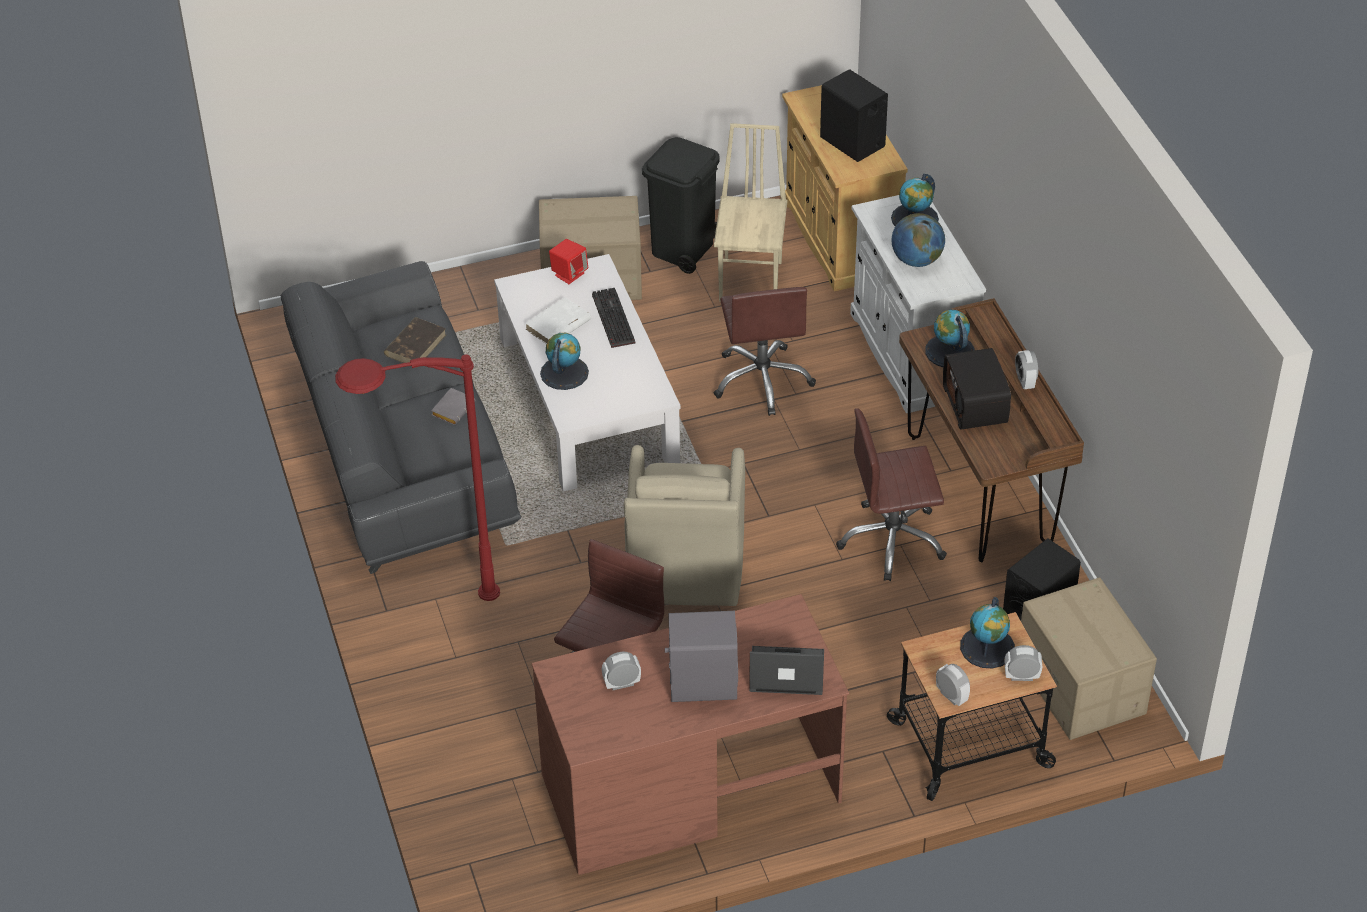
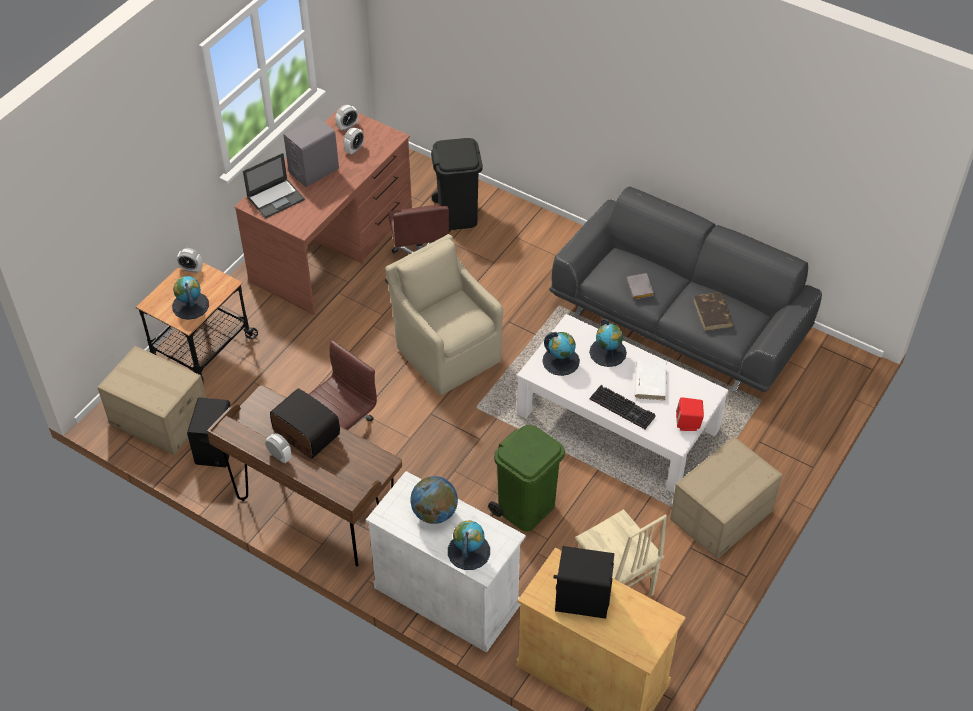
camera: 140 degrees right, 5 degrees up
(421, 610) = (561, 248): red floor lamp -> none
(683, 248) = (690, 583): black trash can -> black trash can (457, 215)
(762, 380) = (526, 507): brown office chair -> green trash can
(949, 351) = (356, 466): globe -> globe (561, 361)
(1021, 676) = (159, 300): alarm clock -> alarm clock (347, 126)

